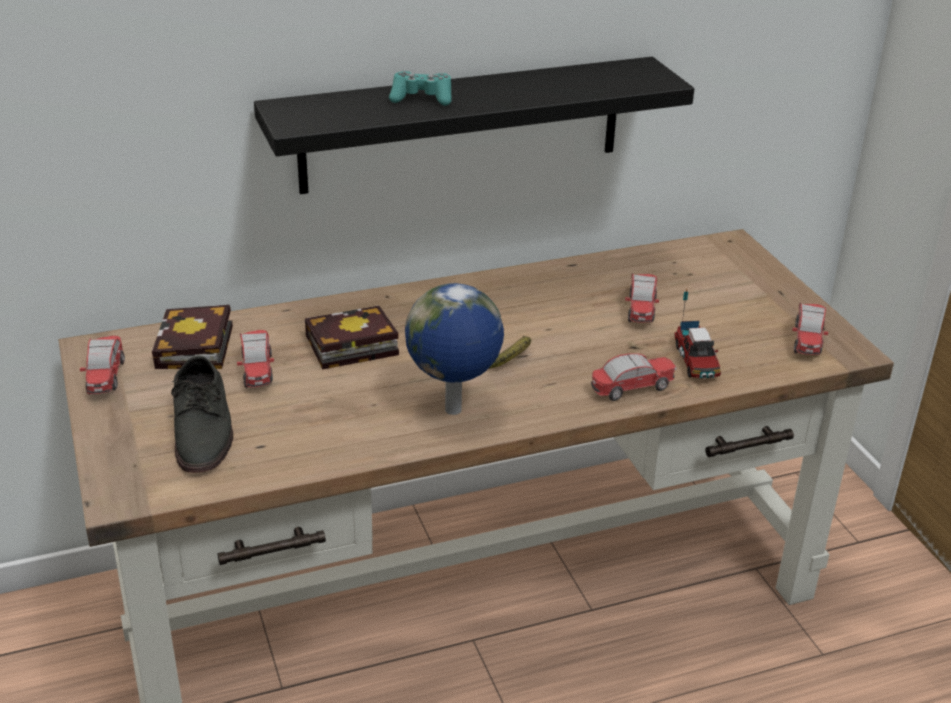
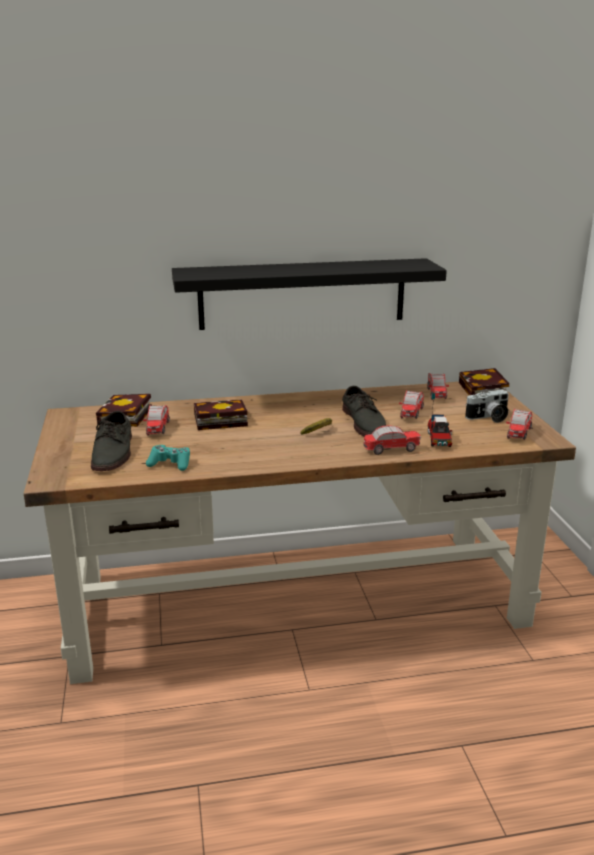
camera: 10 degrees right, 10 degrees down
(106, 377) = (67, 426): toy car -> toy car (437, 394)
(421, 98) = (272, 269): turquoise game controller -> turquoise game controller (170, 464)
(454, 411) = (271, 453): globe -> none
(576, 335) = (364, 423): none -> grey shoe
(736, 254) = (484, 390): none -> book
(757, 312) = (488, 418): none -> camera

